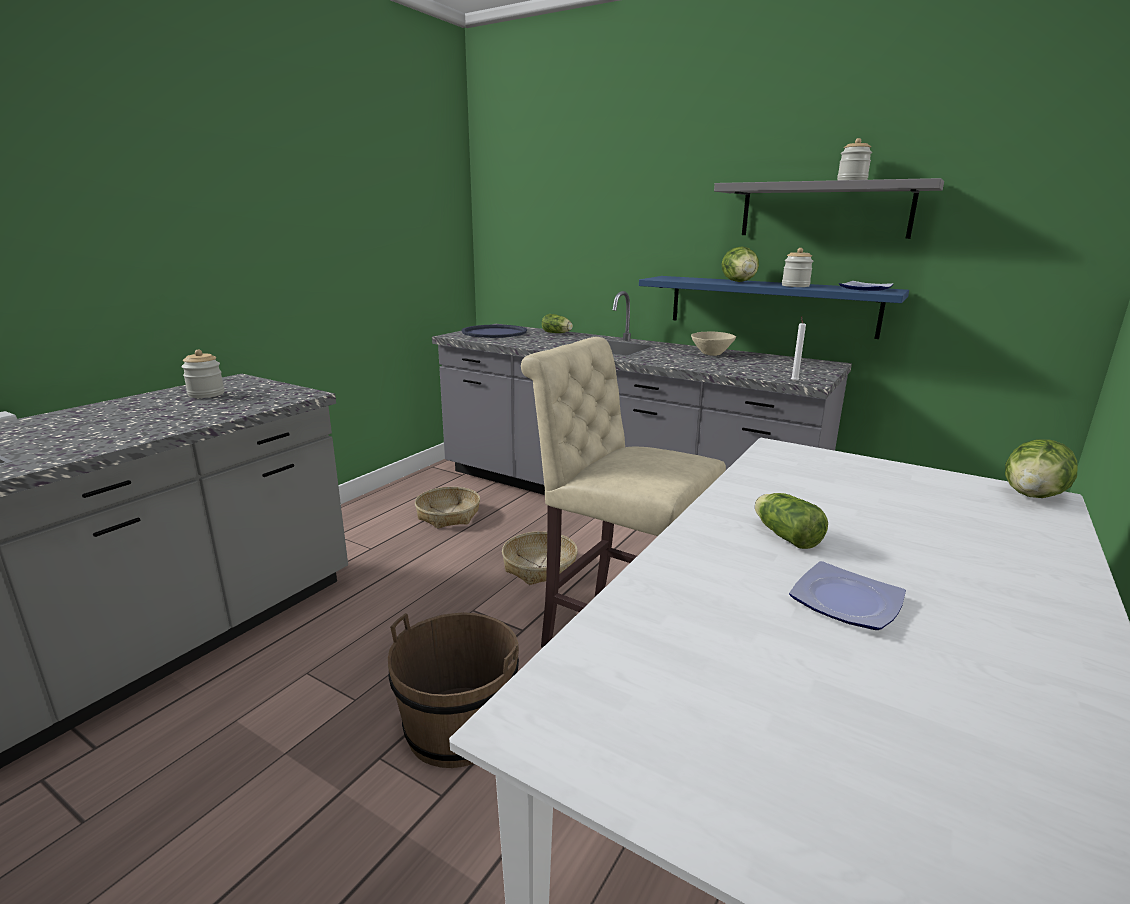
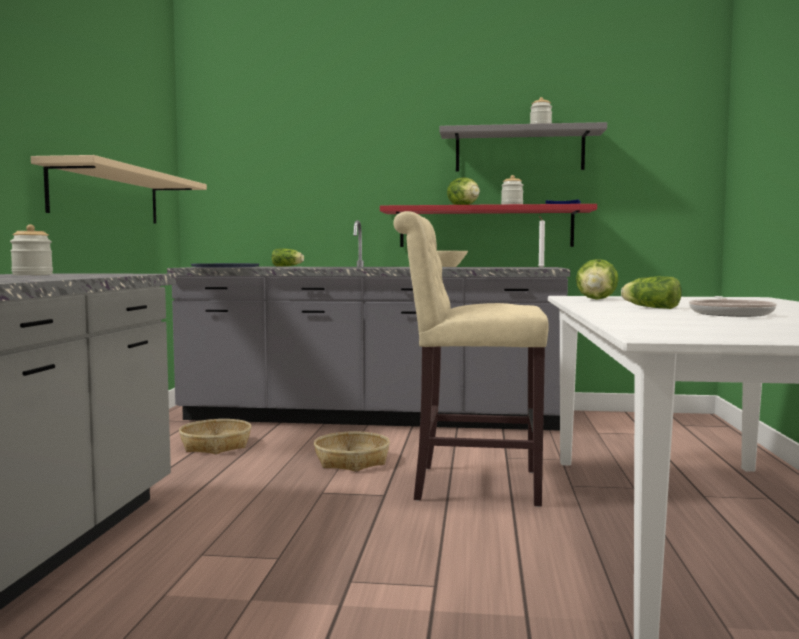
camera: 25 degrees left, 15 degrees down
(369, 270) = (107, 195): none -> beige shelf
(458, 727) = (400, 551): brown bucket -> none
(770, 305) = (485, 227): blue shelf -> red shelf
(848, 601) = (730, 314): plate -> frying pan
(1032, 495) = (747, 297): lettuce -> lettuce (596, 299)

